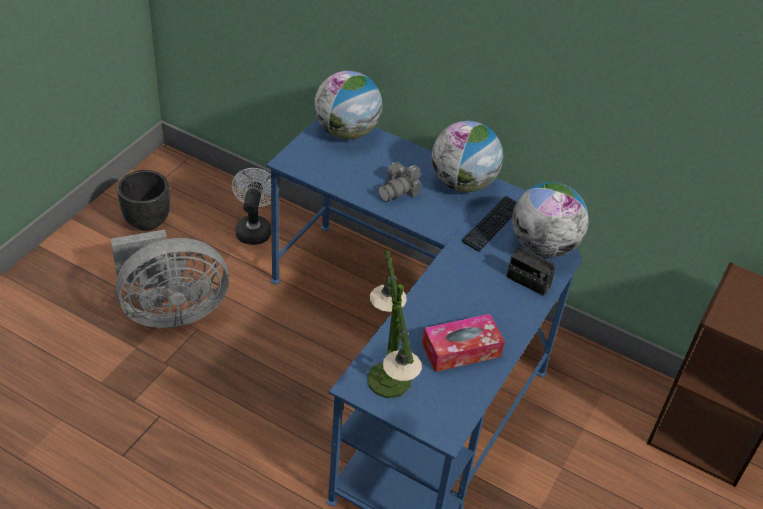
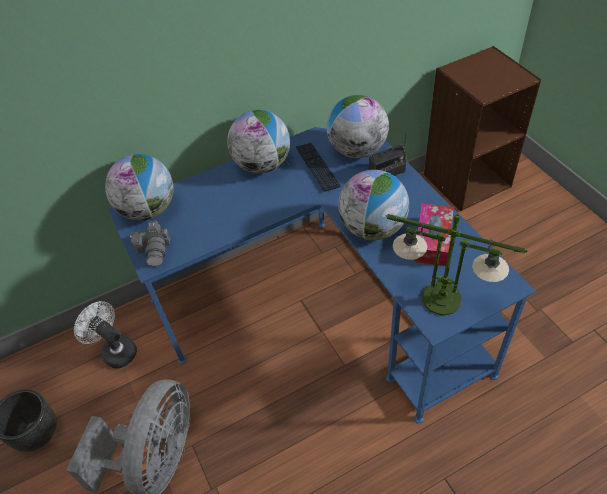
camera: 50 degrees left, 5 degrees up
(399, 190) = (242, 205): camera -> camera (155, 250)
(442, 297) = (373, 228): none -> globe

